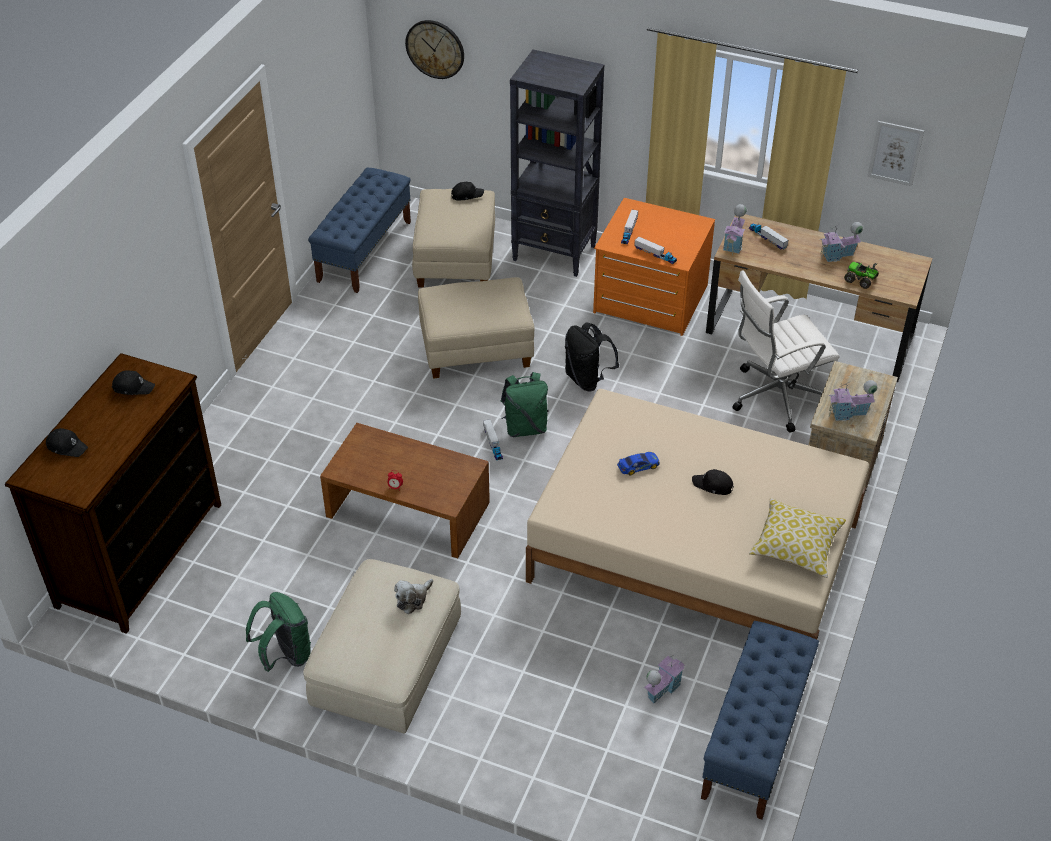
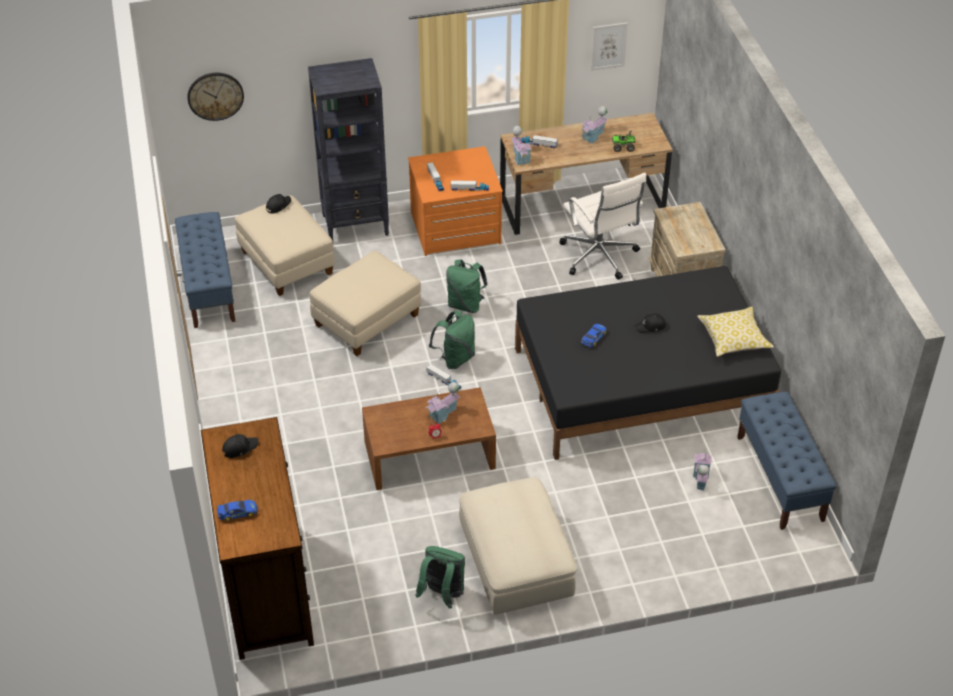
camera: 35 degrees left, 0 degrees up
(67, 446) = (237, 512): black cap -> toy car
(413, 599) = (523, 501): plush toy -> none
(587, 379) = (465, 305): black backpack -> green backpack
(694, 552) = (641, 384): beige bed -> black bed
(775, 396) = (599, 257): white office chair -> white office chair turned 60 degrees counterclockwise
(848, 413) = (693, 239): toy house -> toy house (443, 413)

